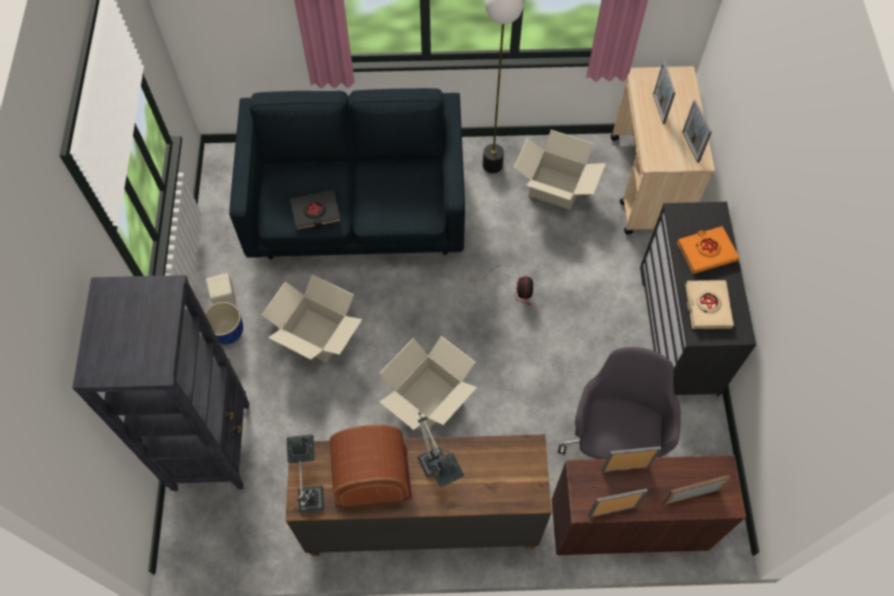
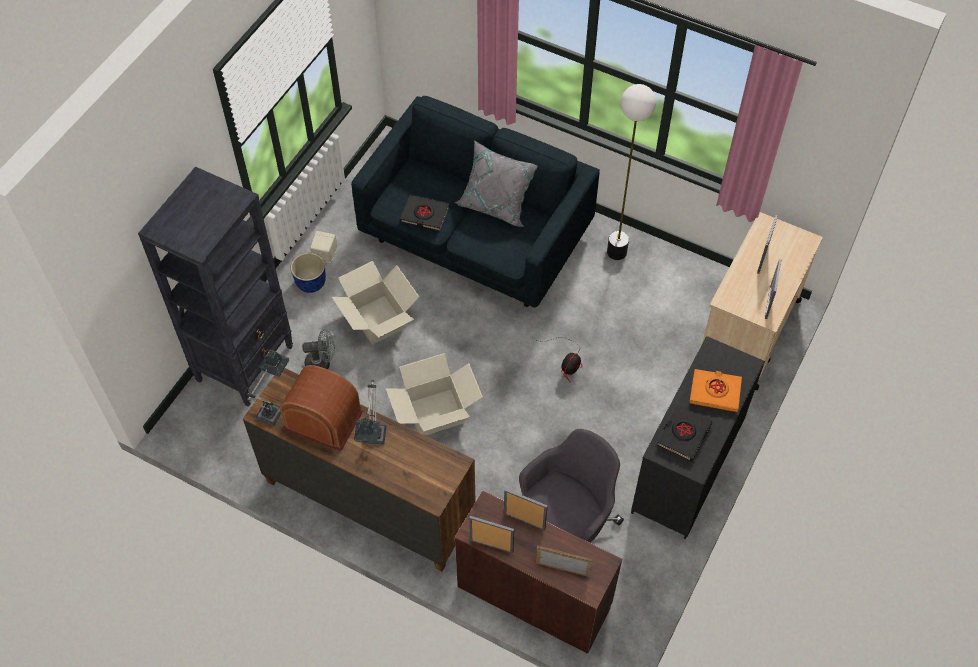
camera: 30 degrees right, 5 degrees down
(289, 406) = (322, 363): none -> grey fan
(377, 169) = (497, 203): none -> grey pillow
(555, 187) = (660, 296): cardboard box -> none
(707, 306) = (683, 435): beige book -> black book

